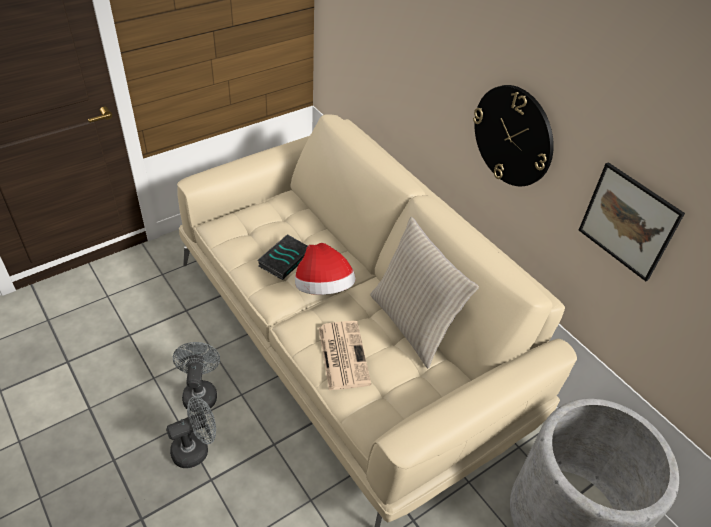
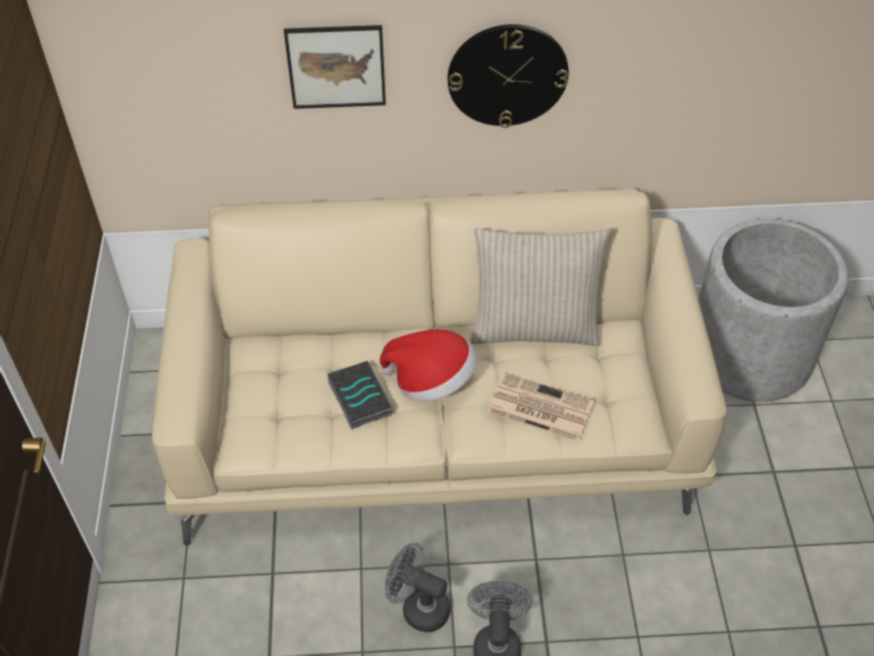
camera: 55 degrees left, 5 degrees up
(628, 221) = (676, 72): picture -> picture (336, 66)

